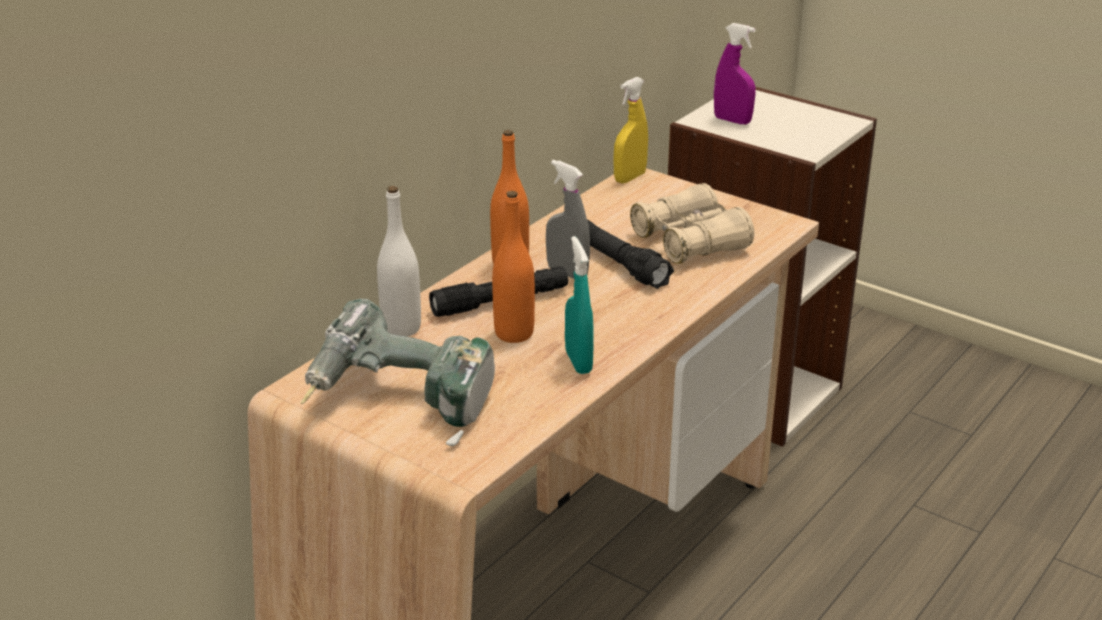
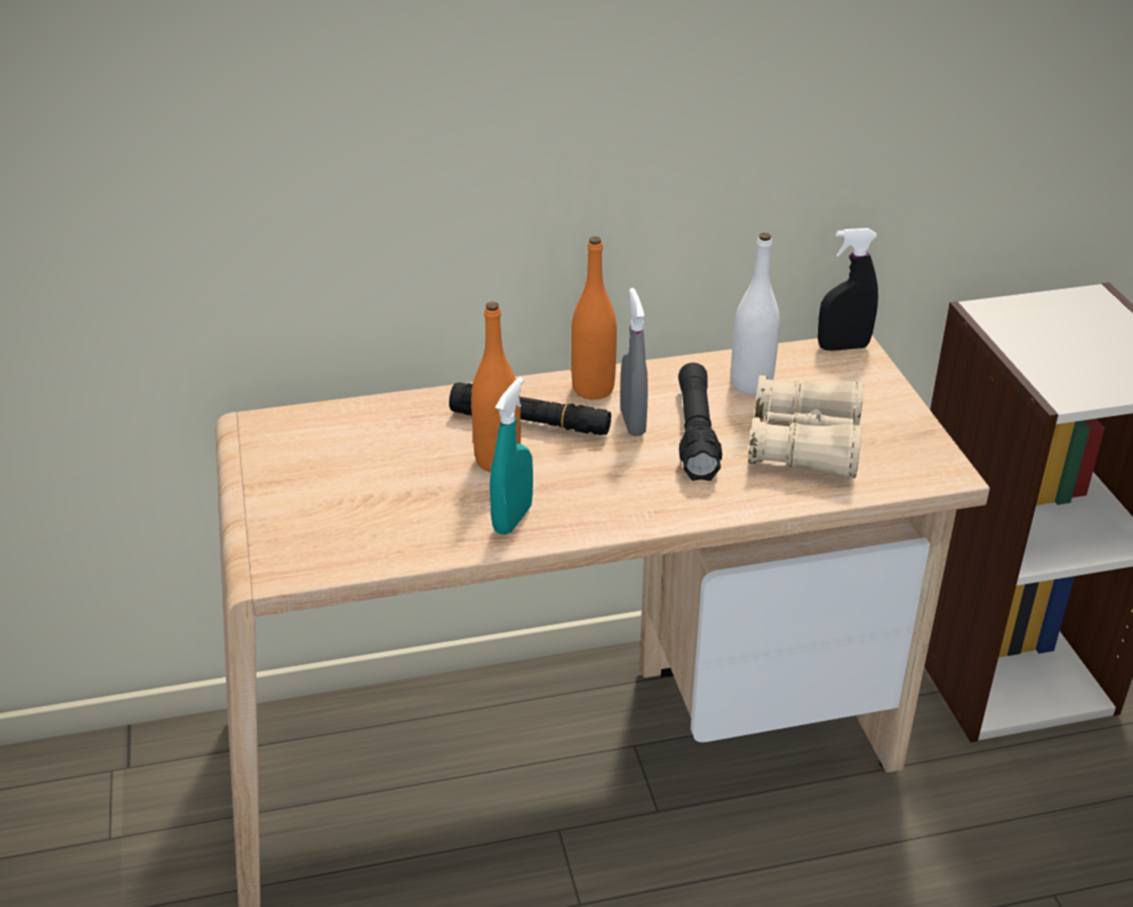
camera: 40 degrees right, 5 degrees up
(399, 404) = (311, 480): power drill -> none
(401, 328) = (413, 408): white bottle -> white bottle (751, 385)
(630, 178) = (843, 347): yellow spray bottle -> black spray bottle
(732, 120) = (1029, 324): purple spray bottle -> none

